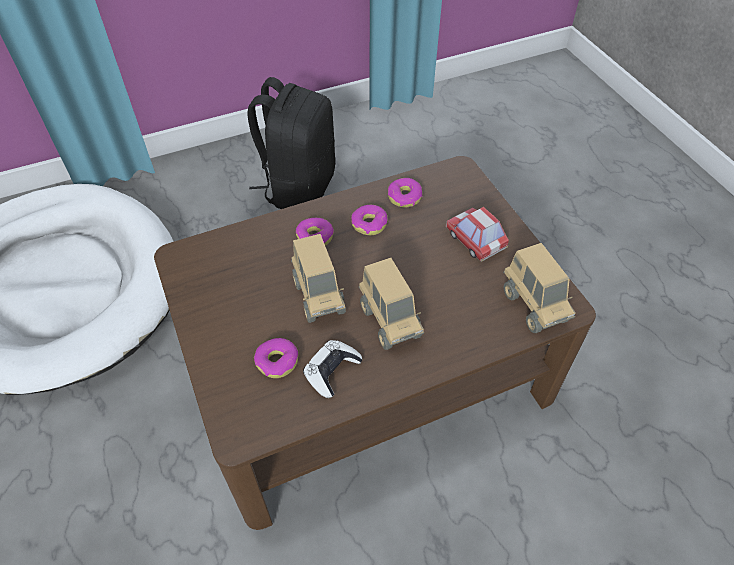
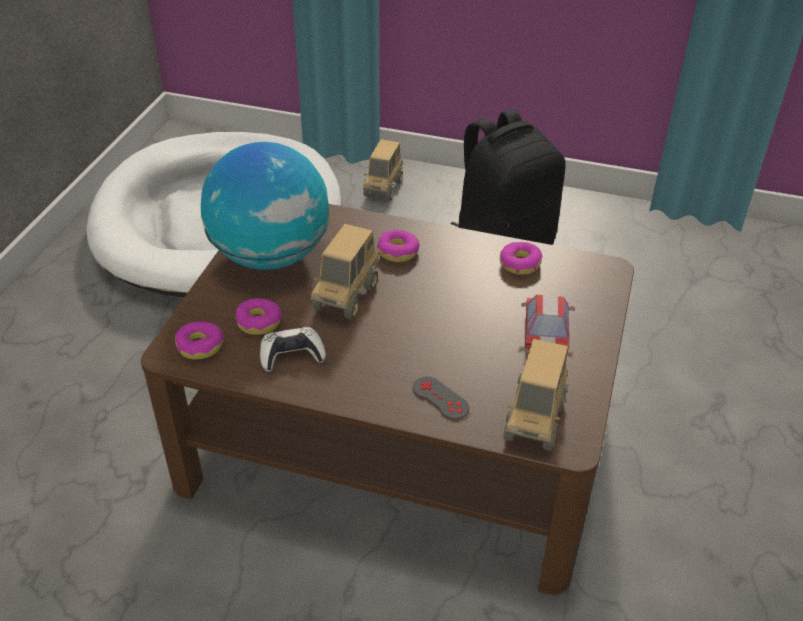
camera: 40 degrees right, 10 degrees down
(223, 300) = (270, 256): none -> globe
(369, 224) = (459, 267): donut -> donut (200, 346)
(389, 322) = (383, 350): toy truck -> toy truck (383, 188)
(464, 331) = (440, 398): none -> grey game controller

